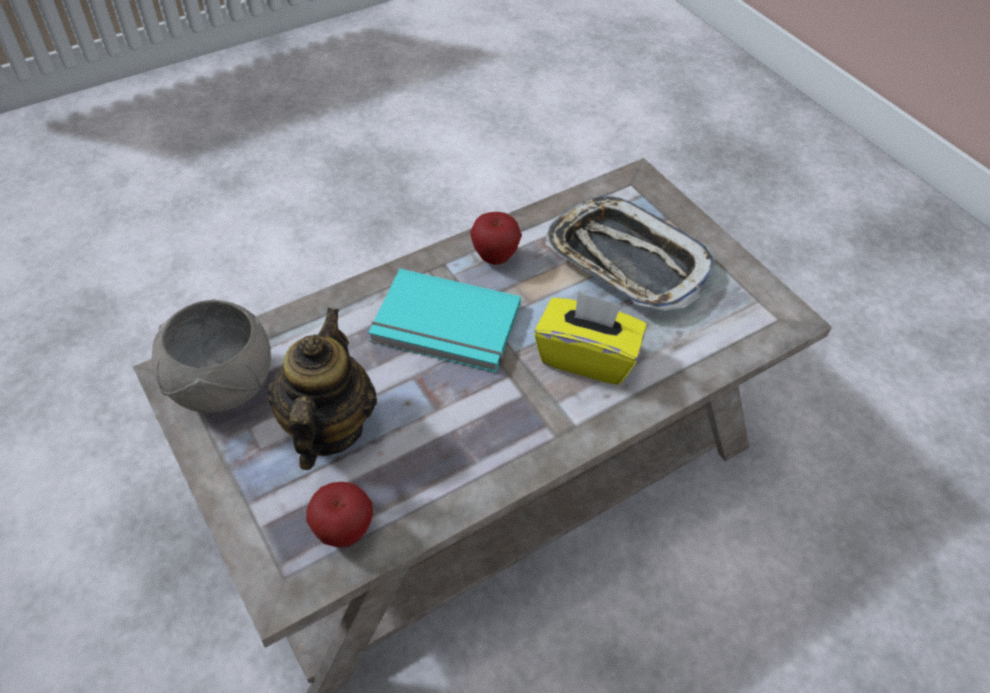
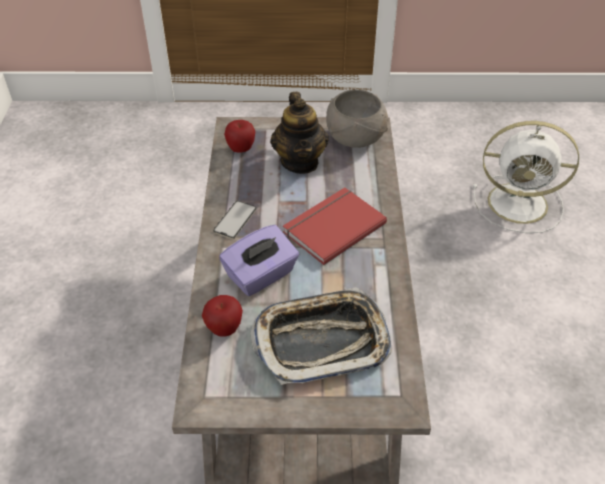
camera: 125 degrees right, 5 degrees down
(90, 335) = (520, 203): none -> white fan
(327, 428) = (300, 162): teapot -> teapot turned 45 degrees clockwise
(445, 326) = (332, 226): turquoise book -> red book
(494, 257) = (374, 273): apple -> apple (224, 329)
(514, 440) = (235, 220): none -> phone
(586, 356) = (261, 275): yellow tissue box -> purple tissue box

